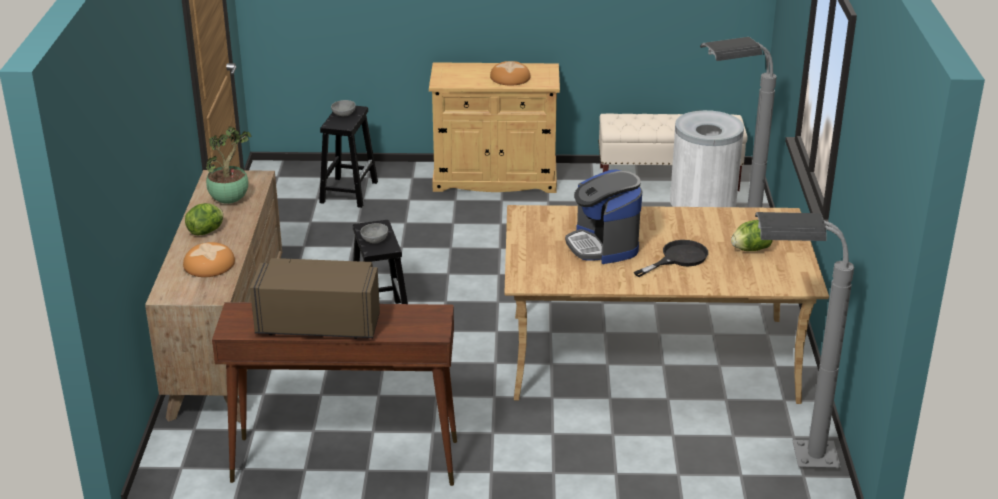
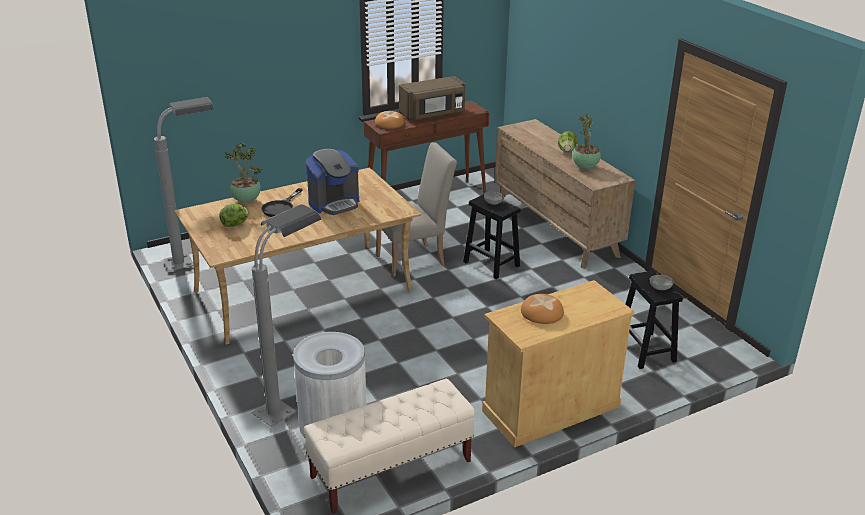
camera: 150 degrees right, 0 degrees up
(209, 264) = (537, 138): bread -> bread (390, 123)
(469, 358) = (415, 259): none -> beige chair
(603, 245) = (334, 203): coffee machine -> coffee machine turned 105 degrees clockwise
(721, 282) = (245, 201): none -> potted plant

